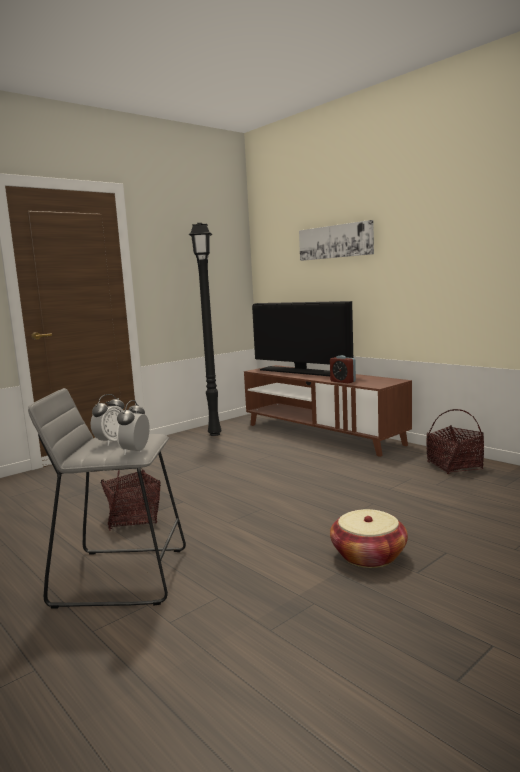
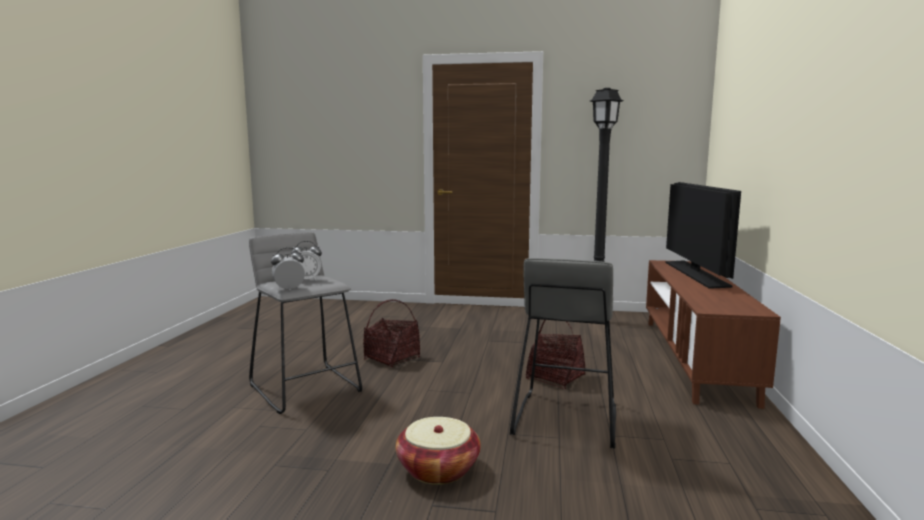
camera: 50 degrees right, 0 degrees up
(335, 241) = (758, 107): picture -> none
(343, 381) = (693, 295): alarm clock -> none
(350, 493) = (565, 419): none -> grey stool
(454, 466) = (755, 455): basket -> basket (555, 377)

